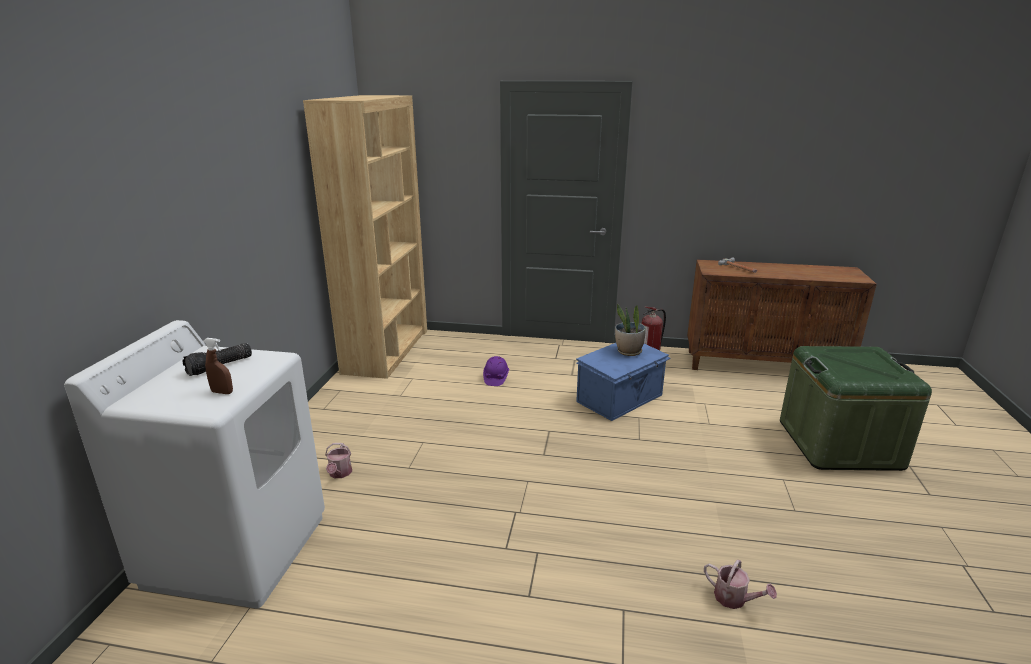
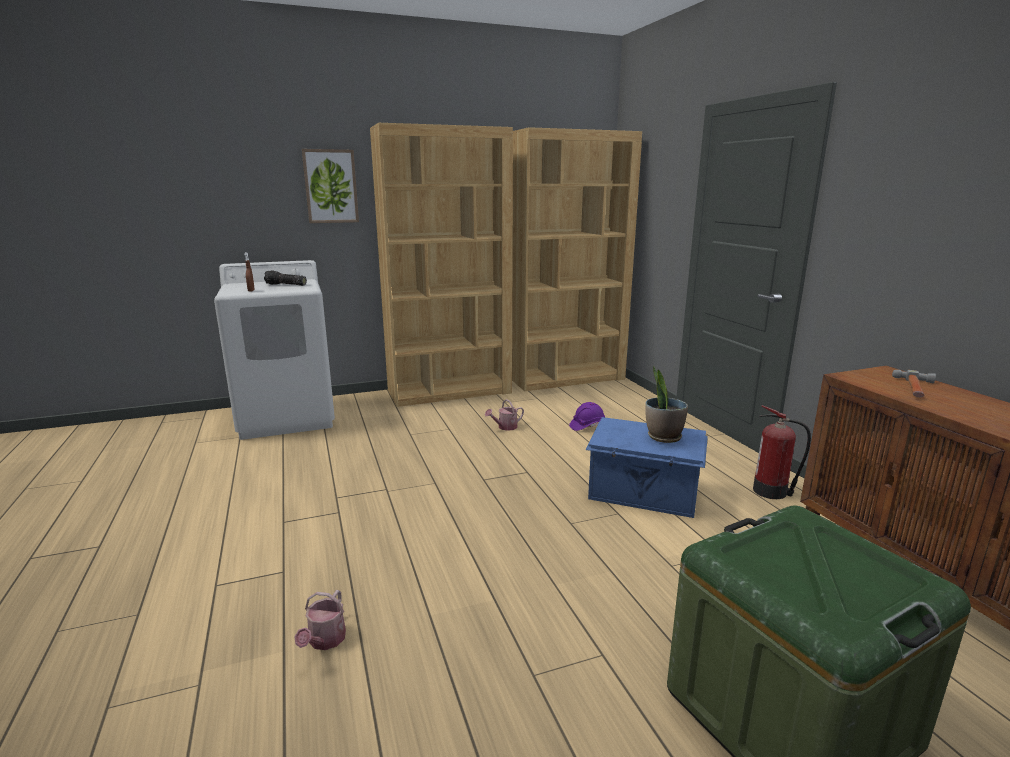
camera: 60 degrees right, 5 degrees down
(165, 203) = (331, 186): none -> picture
(329, 415) = (450, 391): none -> brown bookcase
(339, 473) = (383, 417): watering can -> watering can (505, 427)

